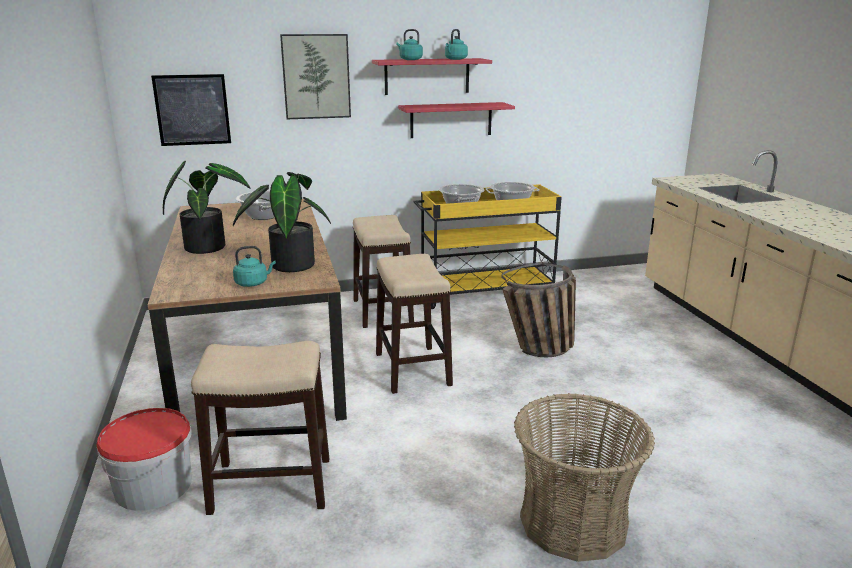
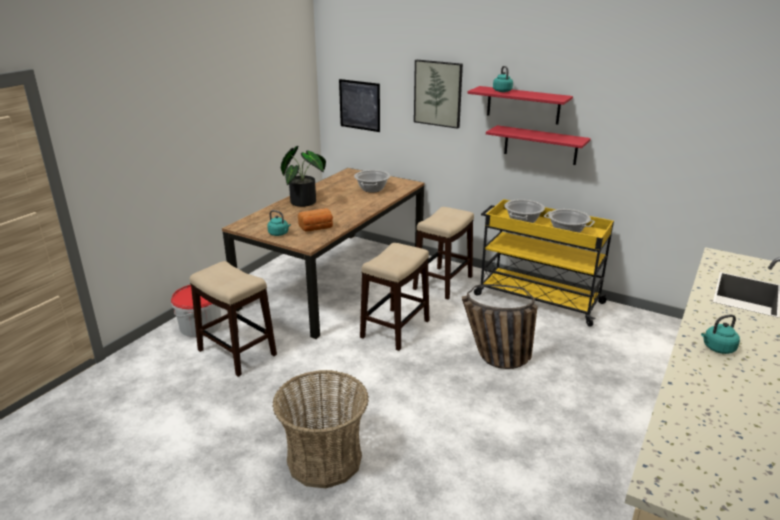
camera: 45 degrees right, 5 degrees up
(289, 264) = (317, 228): potted plant -> bread
(455, 59) = (538, 95): turquoise kettle -> turquoise kettle (717, 348)

